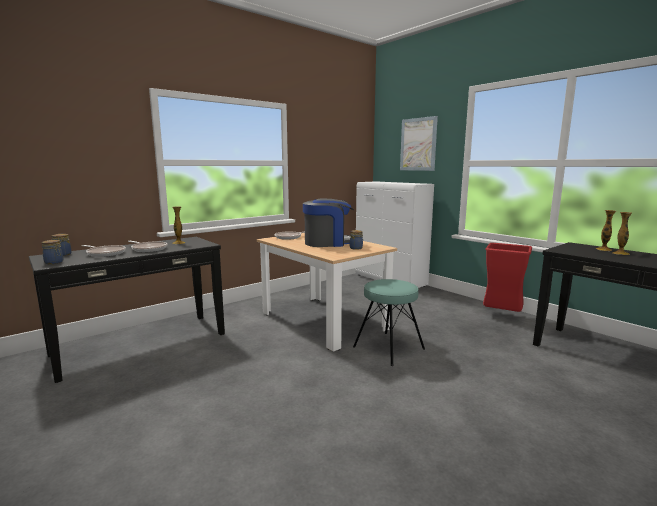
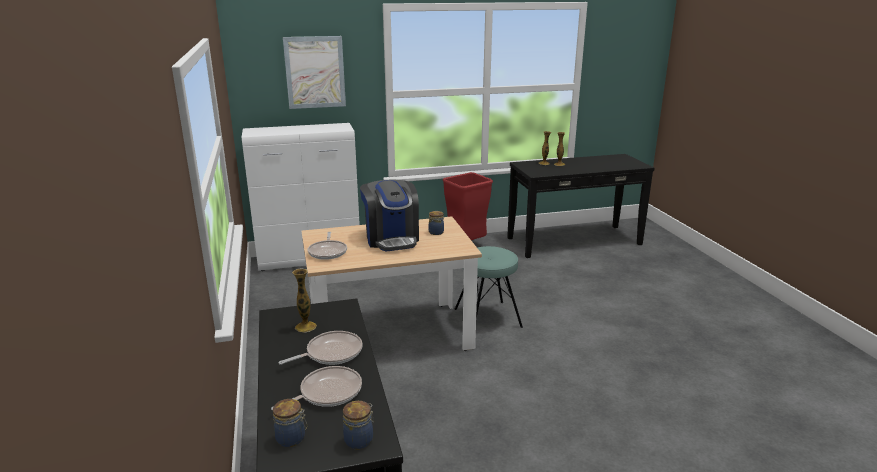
camera: 65 degrees left, 10 degrees up
(328, 243) = (391, 239): coffee machine -> coffee machine turned 150 degrees clockwise

